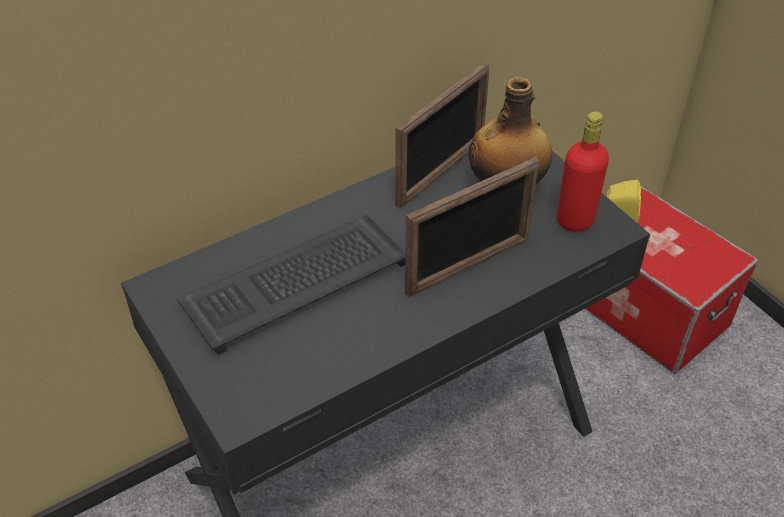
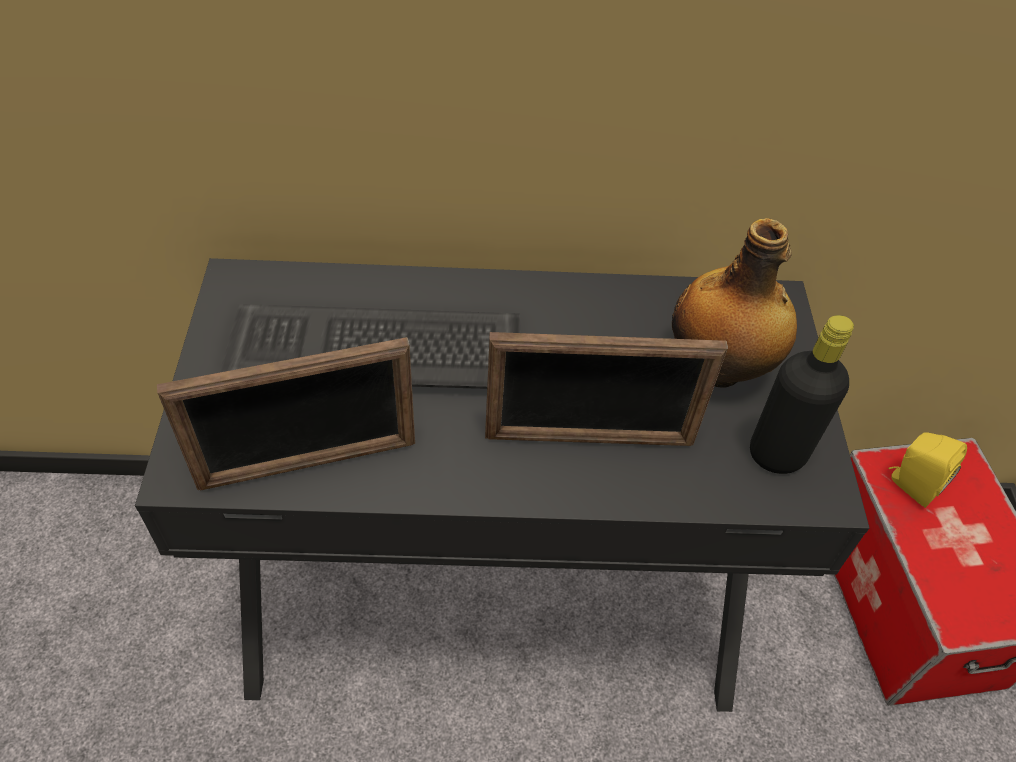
camera: 30 degrees right, 5 degrees up
(441, 172) = (653, 307): picture frame -> picture frame (308, 464)
(575, 220) = (777, 454): red bottle -> black bottle

